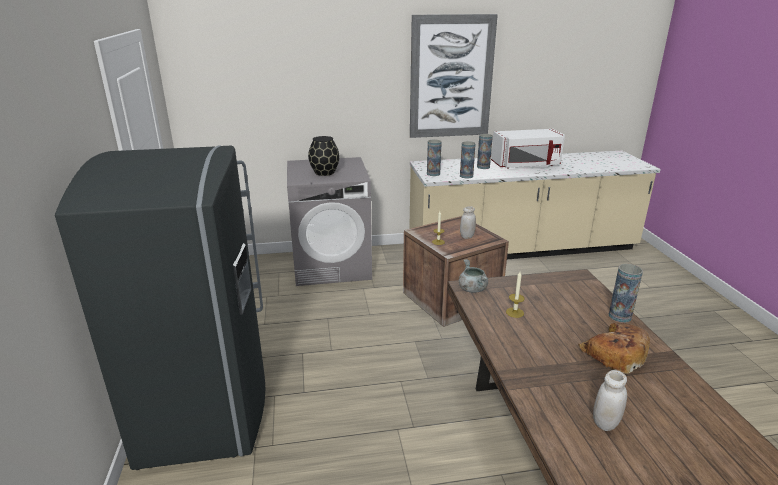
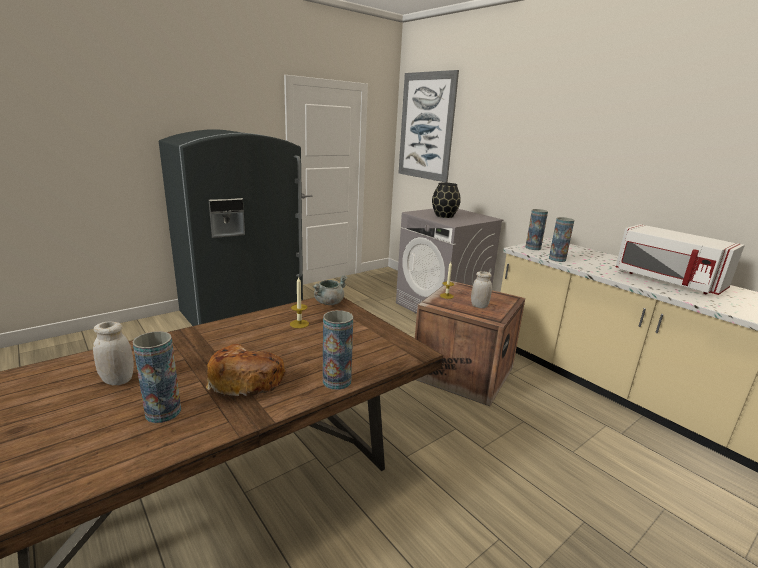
camera: 60 degrees right, 5 degrees down
(451, 77) = (614, 150): picture -> picture (426, 126)
(483, 167) = (603, 263): vase -> vase (163, 412)

